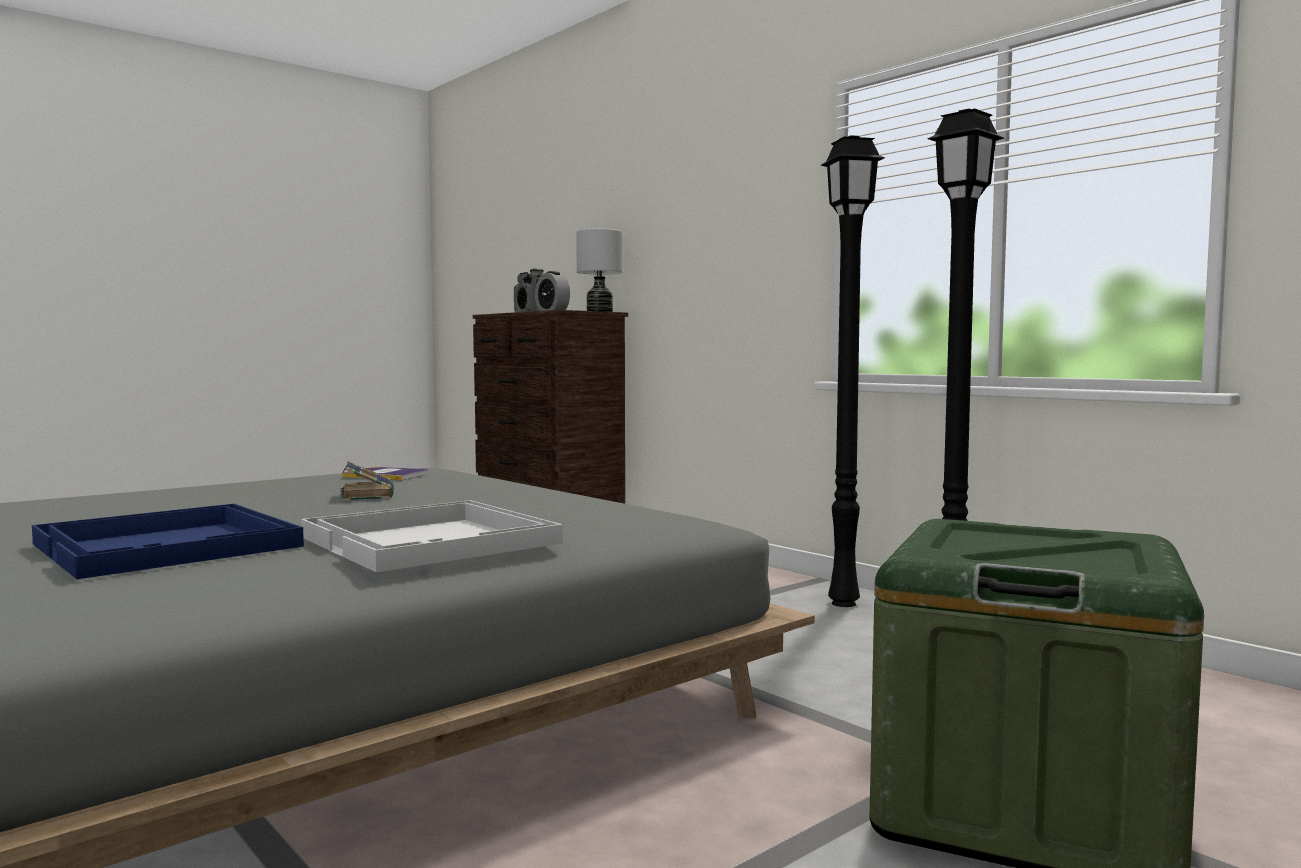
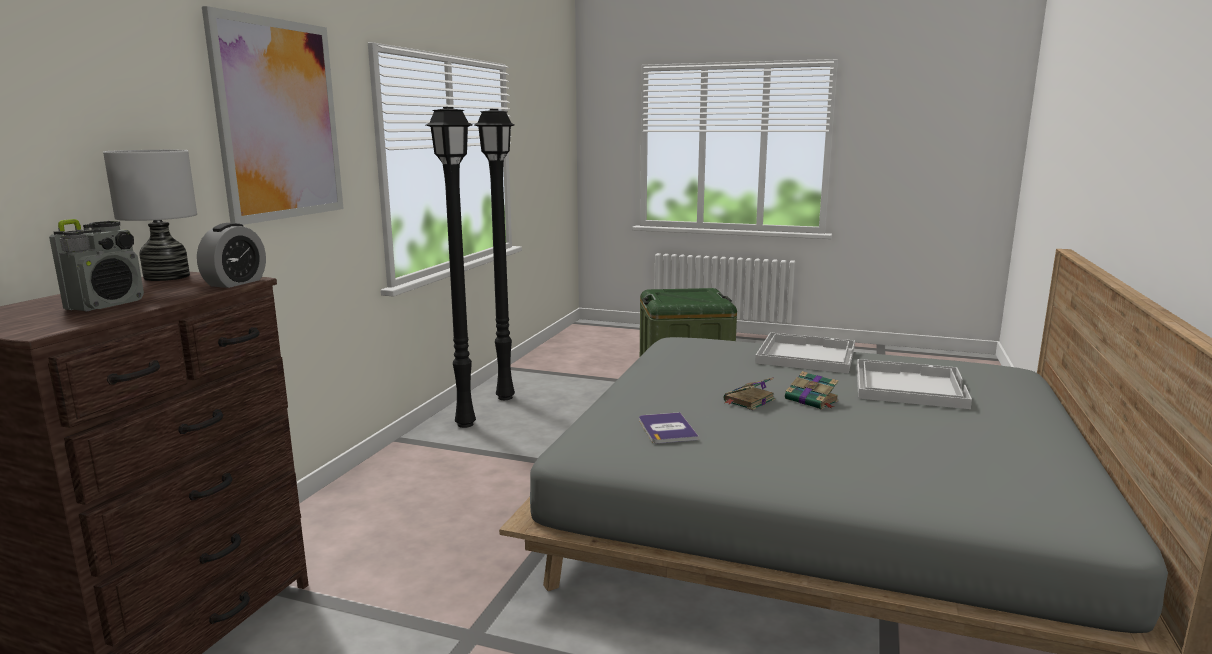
camera: 120 degrees left, 10 degrees up
(170, 545) = (907, 386): blue tray -> white tray
(293, 508) = (812, 400): none -> book
(721, 196) = (279, 120): none -> picture

